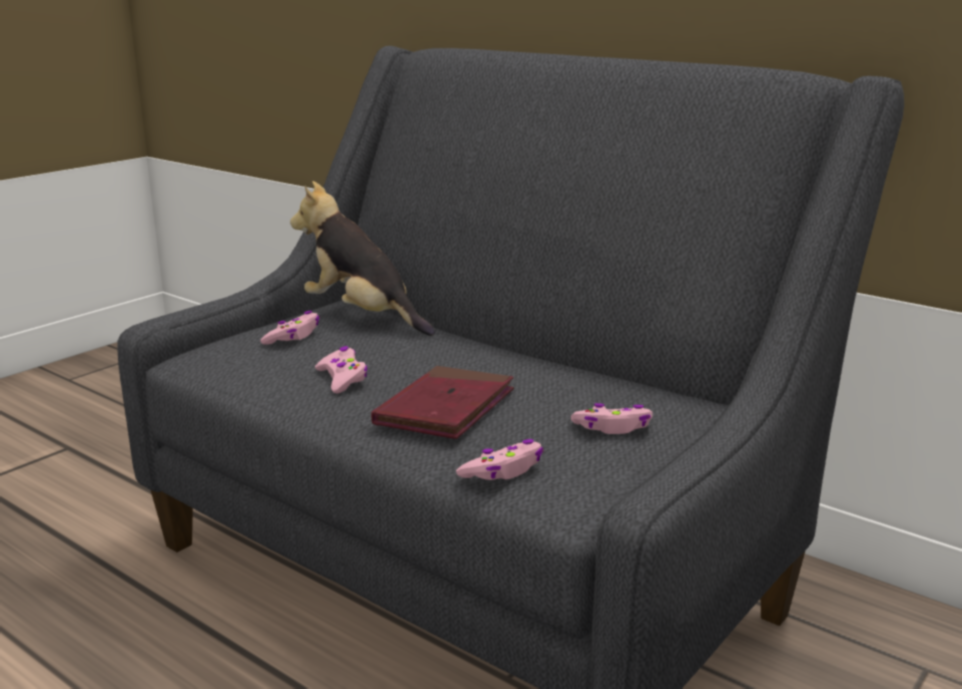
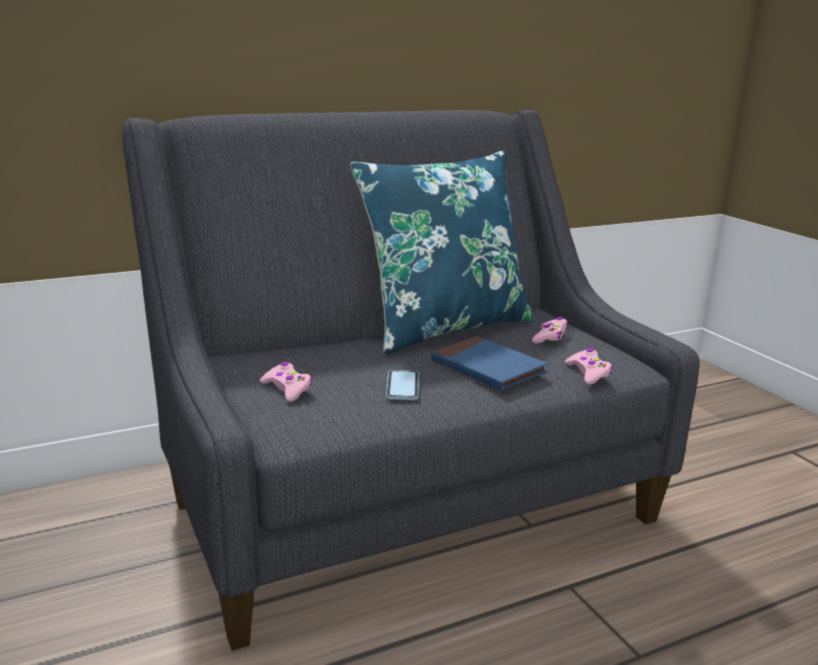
camera: 65 degrees left, 0 degrees up
(342, 378) = (402, 387): pink game controller -> phone
(363, 316) = (273, 358): plush toy -> none
(445, 409) = (487, 368): red book -> blue book
(559, 364) = (444, 327): none -> blue pillow

